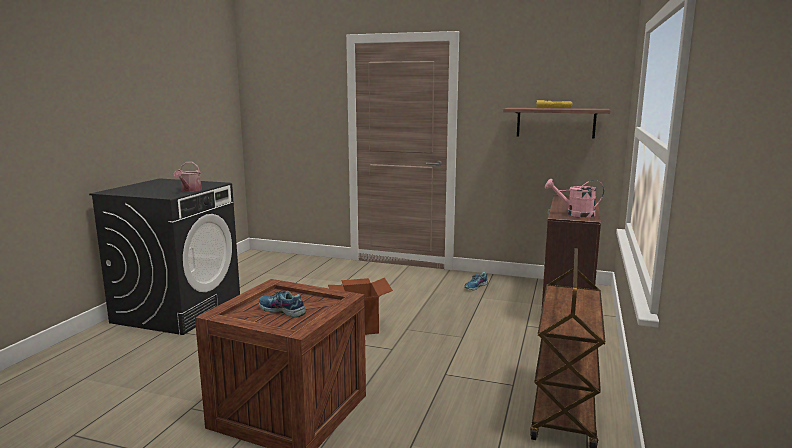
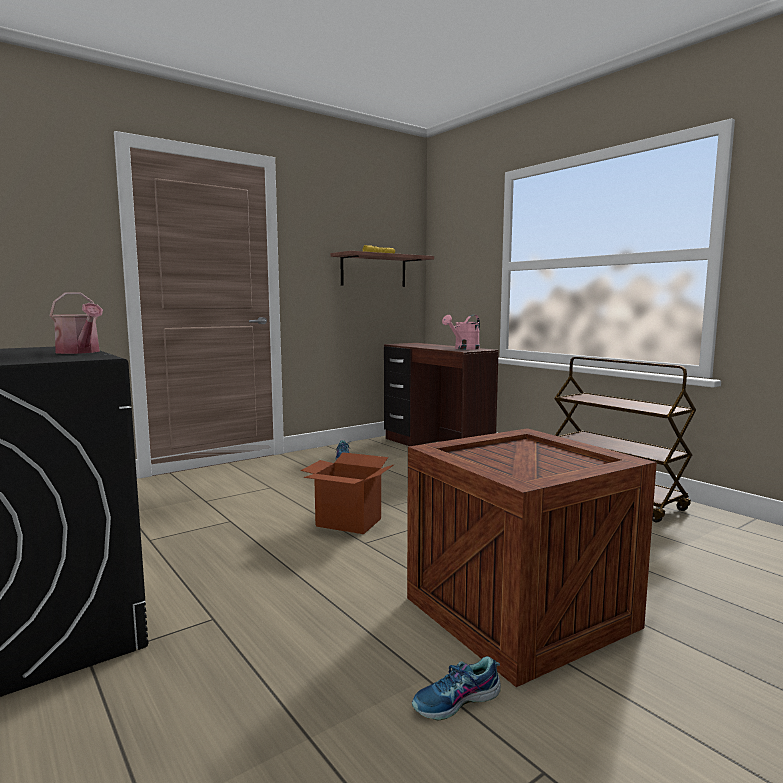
camera: 55 degrees left, 5 degrees down
(281, 311) = (533, 460): shoe -> shoe (457, 702)

